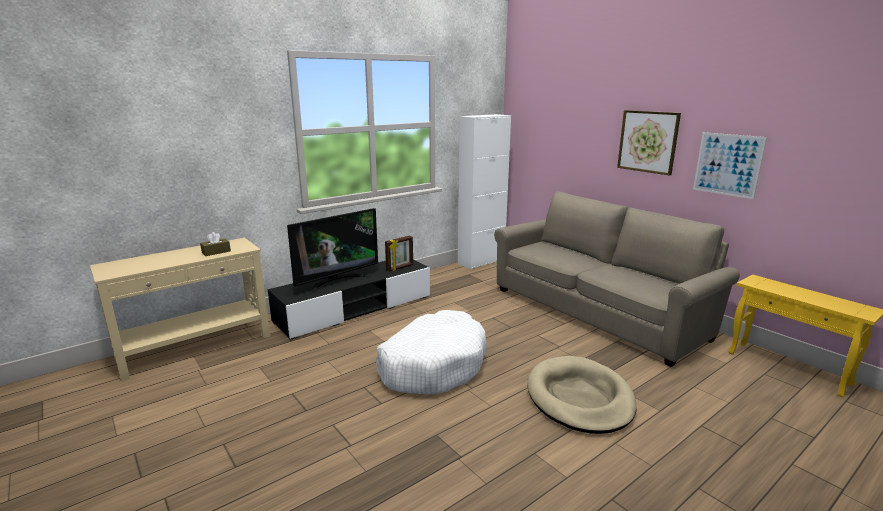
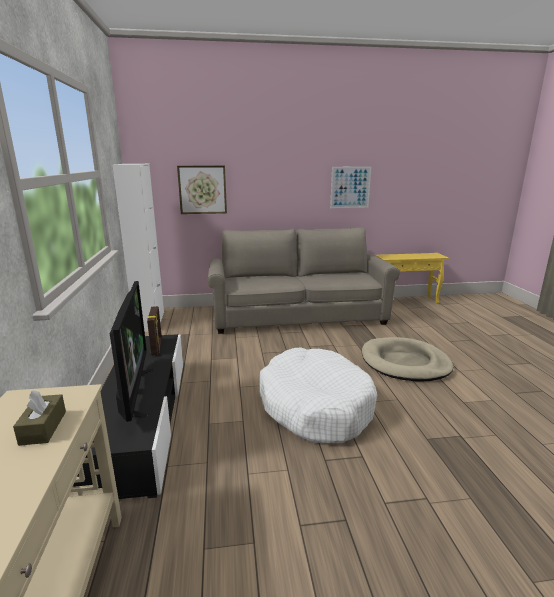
camera: 60 degrees left, 0 degrees up
(648, 141) = (292, 177): picture -> picture (202, 190)

